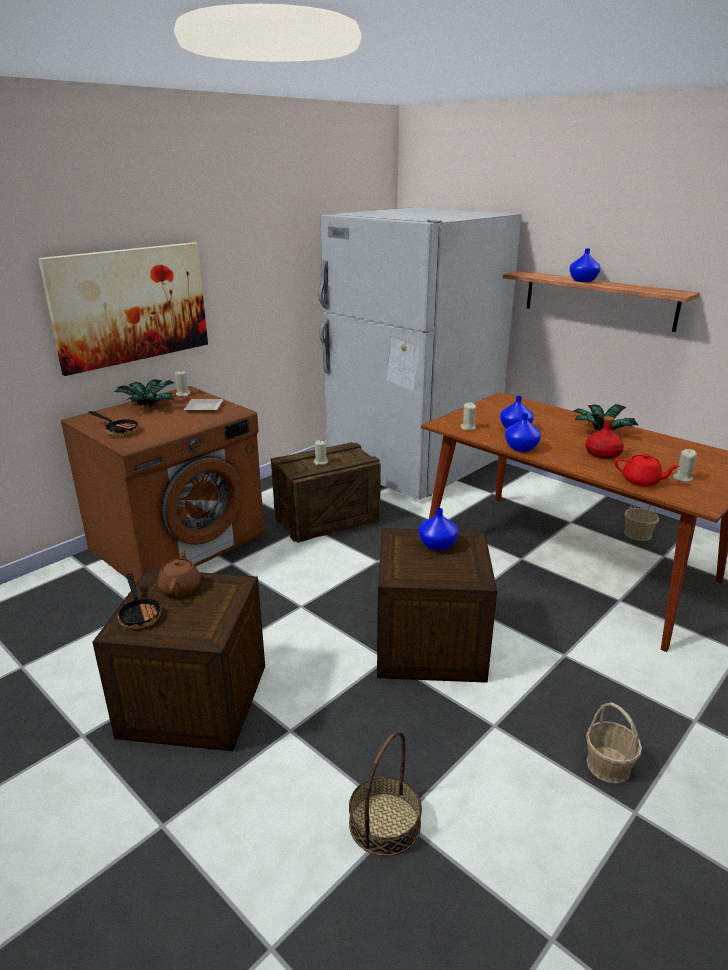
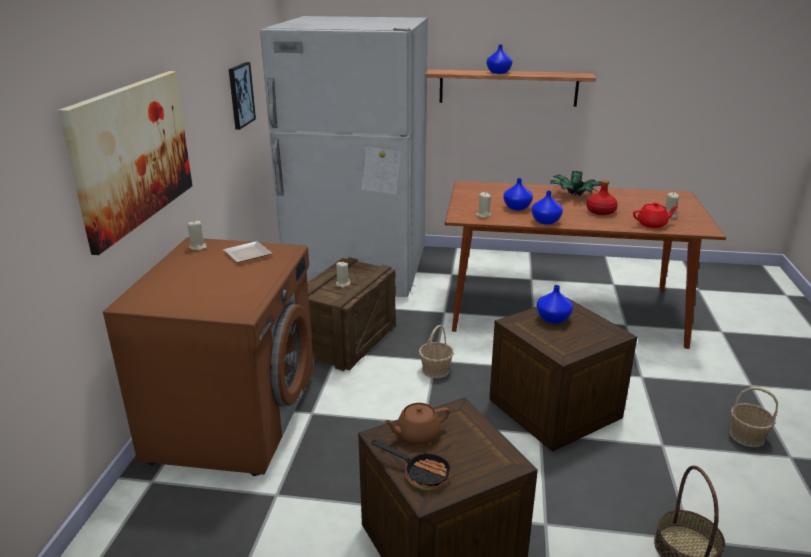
camera: 35 degrees left, 0 degrees up
(118, 430) = (200, 302): frying pan -> none
(148, 406) = (182, 269): potted plant -> none
(180, 587) = (417, 434): brown teapot -> brown teapot turned 75 degrees counterclockwise
(309, 275) = (240, 95): none -> picture
(638, 534) = (581, 273): basket -> basket (436, 370)

